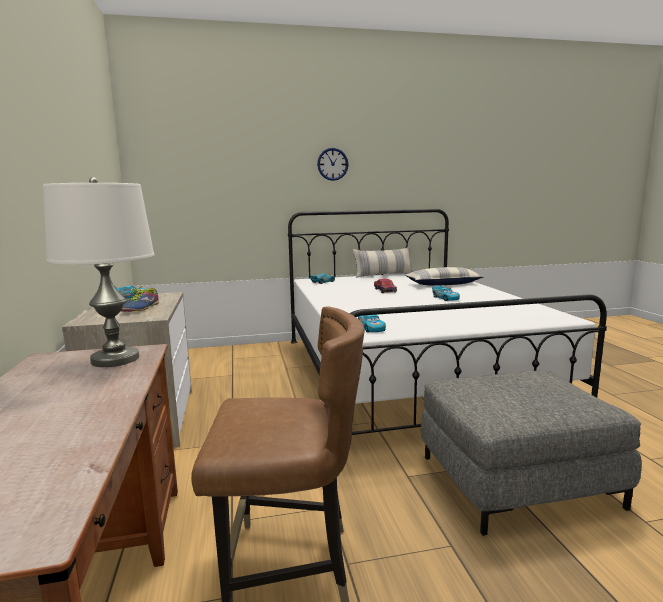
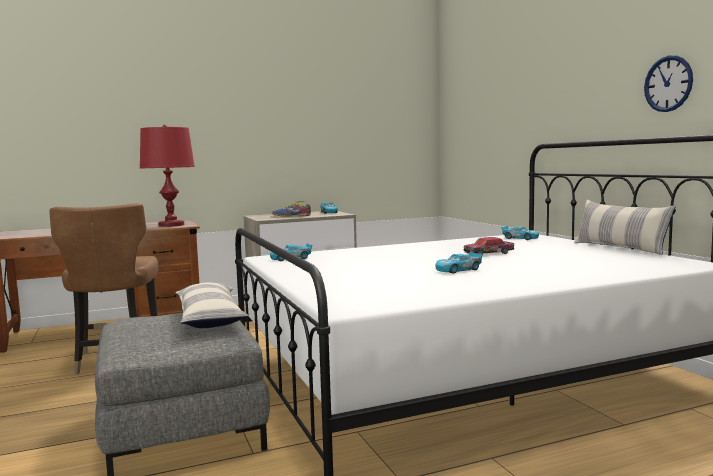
camera: 80 degrees right, 5 degrees down
(115, 359) = (171, 225): white table lamp -> red table lamp
(332, 164) = (585, 73): wall clock -> wall clock (668, 84)
(443, 284) = (577, 267): pillow -> pillow (210, 318)

